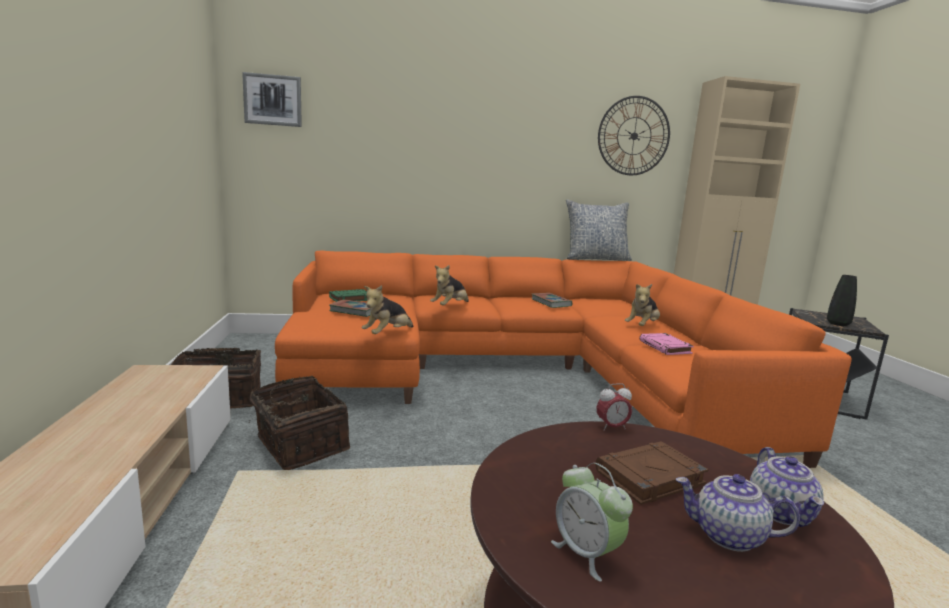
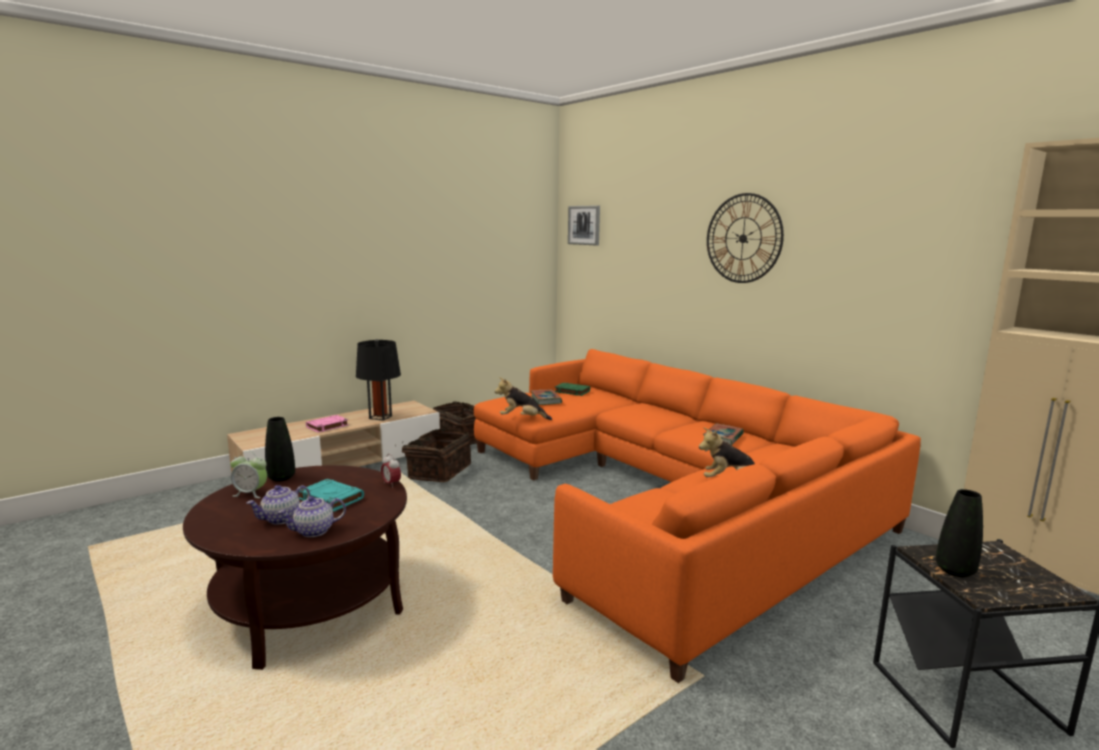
camera: 60 degrees right, 0 degrees up
(158, 400) = (380, 417): none -> black table lamp
(450, 306) = (620, 415): plush toy -> none
(520, 506) = (281, 478): none -> black vase
(586, 553) = (251, 493): alarm clock -> alarm clock turned 105 degrees counterclockwise
(595, 259) = (842, 403): pillow -> none
(634, 136) = (917, 239): wall clock -> wall clock (743, 238)
(649, 478) = (330, 499): brown book -> turquoise book
(665, 347) = (662, 497): pink book -> pink book (327, 426)
(727, 536) = (281, 519): teapot -> teapot turned 120 degrees counterclockwise

